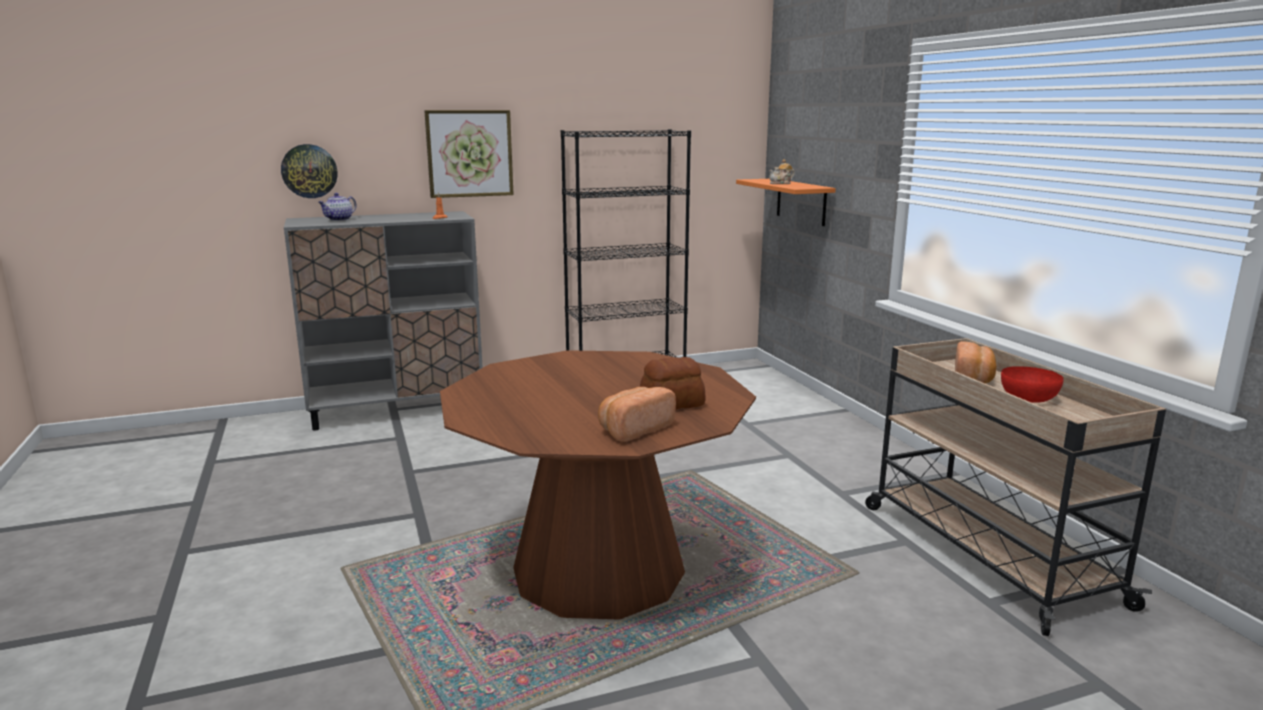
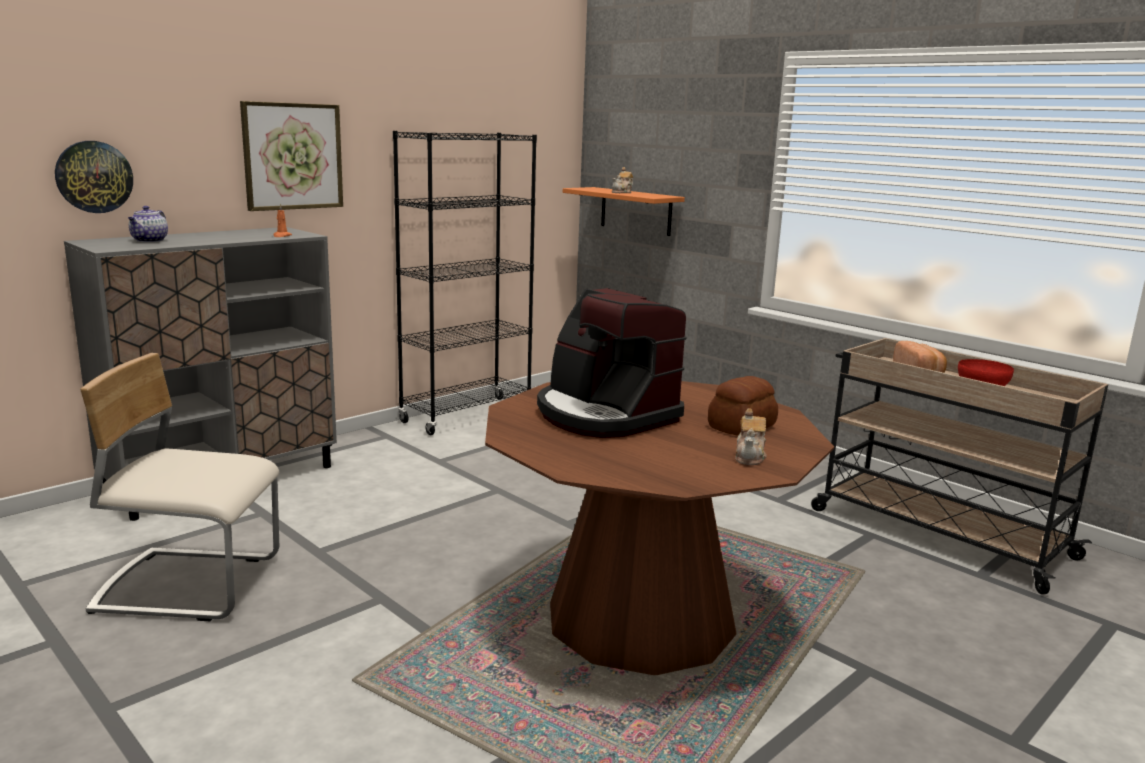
camera: 25 degrees left, 0 degrees up
(306, 480) = (190, 585): none -> beige chair
(568, 381) = (604, 415): none -> coffee machine
(634, 429) = (750, 456): bread -> teapot

